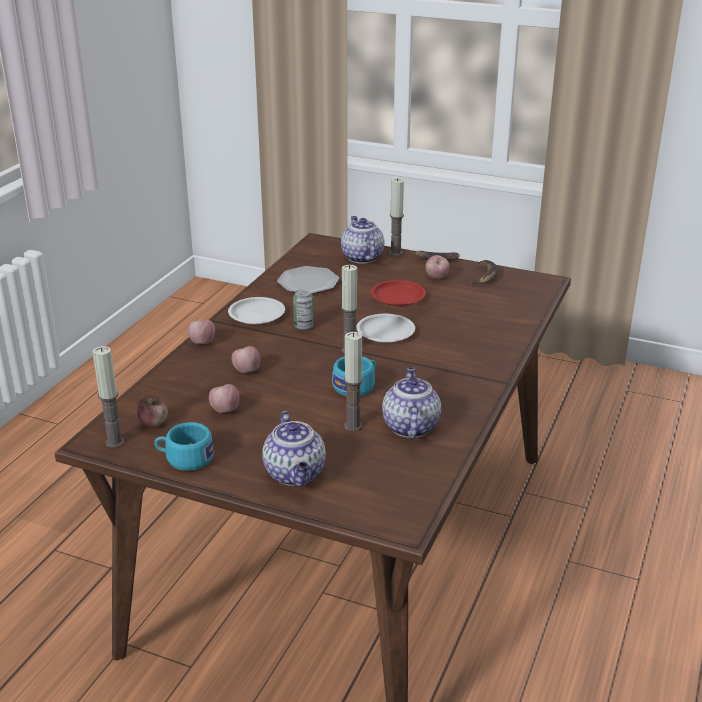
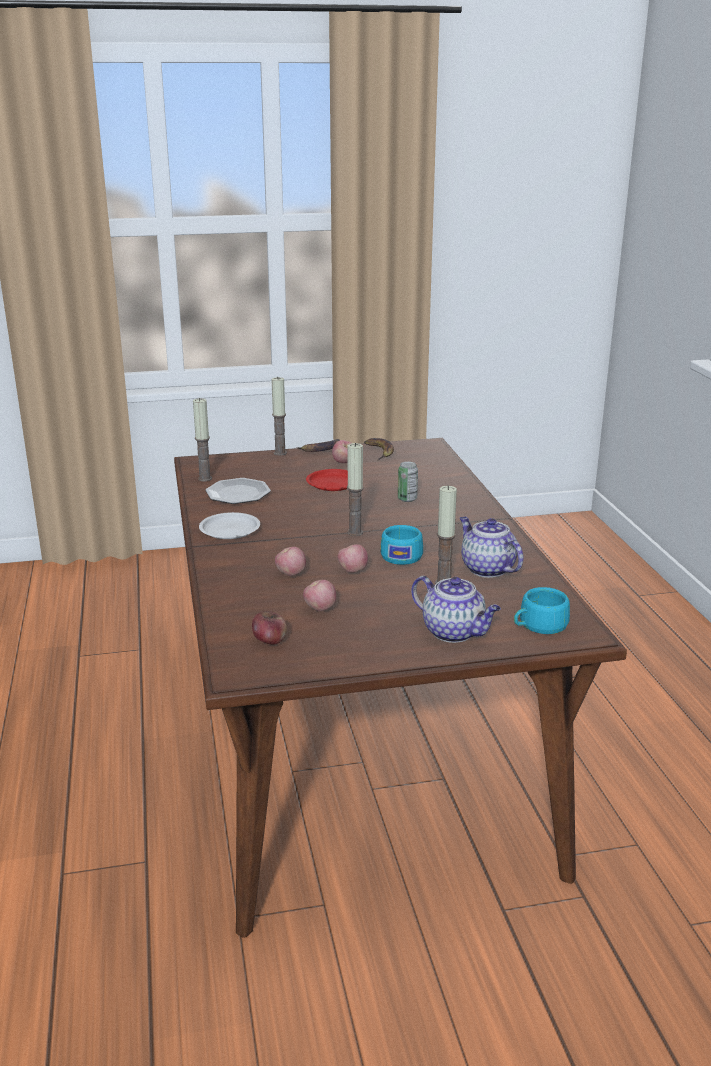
camera: 35 degrees left, 5 degrees down
(115, 442) = (257, 668): candle -> candle (205, 478)
(184, 458) = (343, 656): turquoise cup -> turquoise cup (538, 626)
(202, 343) = (213, 566): apple -> apple (352, 571)
(304, 326) = (287, 526): can -> can (407, 499)
(361, 257) = (255, 463): teapot -> none
(385, 332) = (364, 511): white plate -> none

